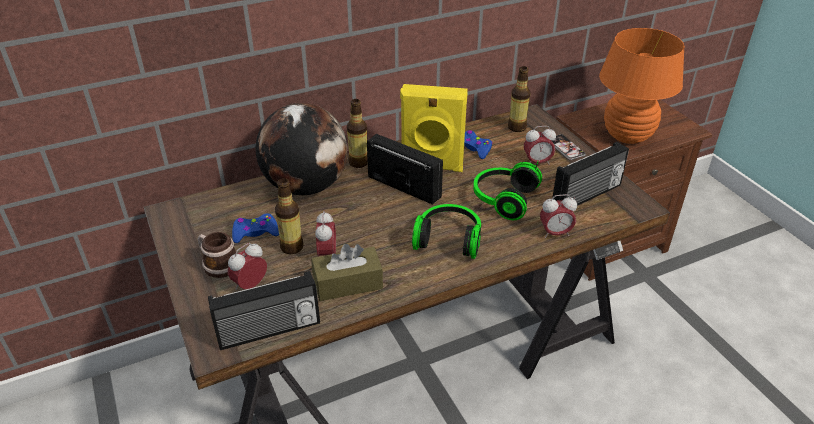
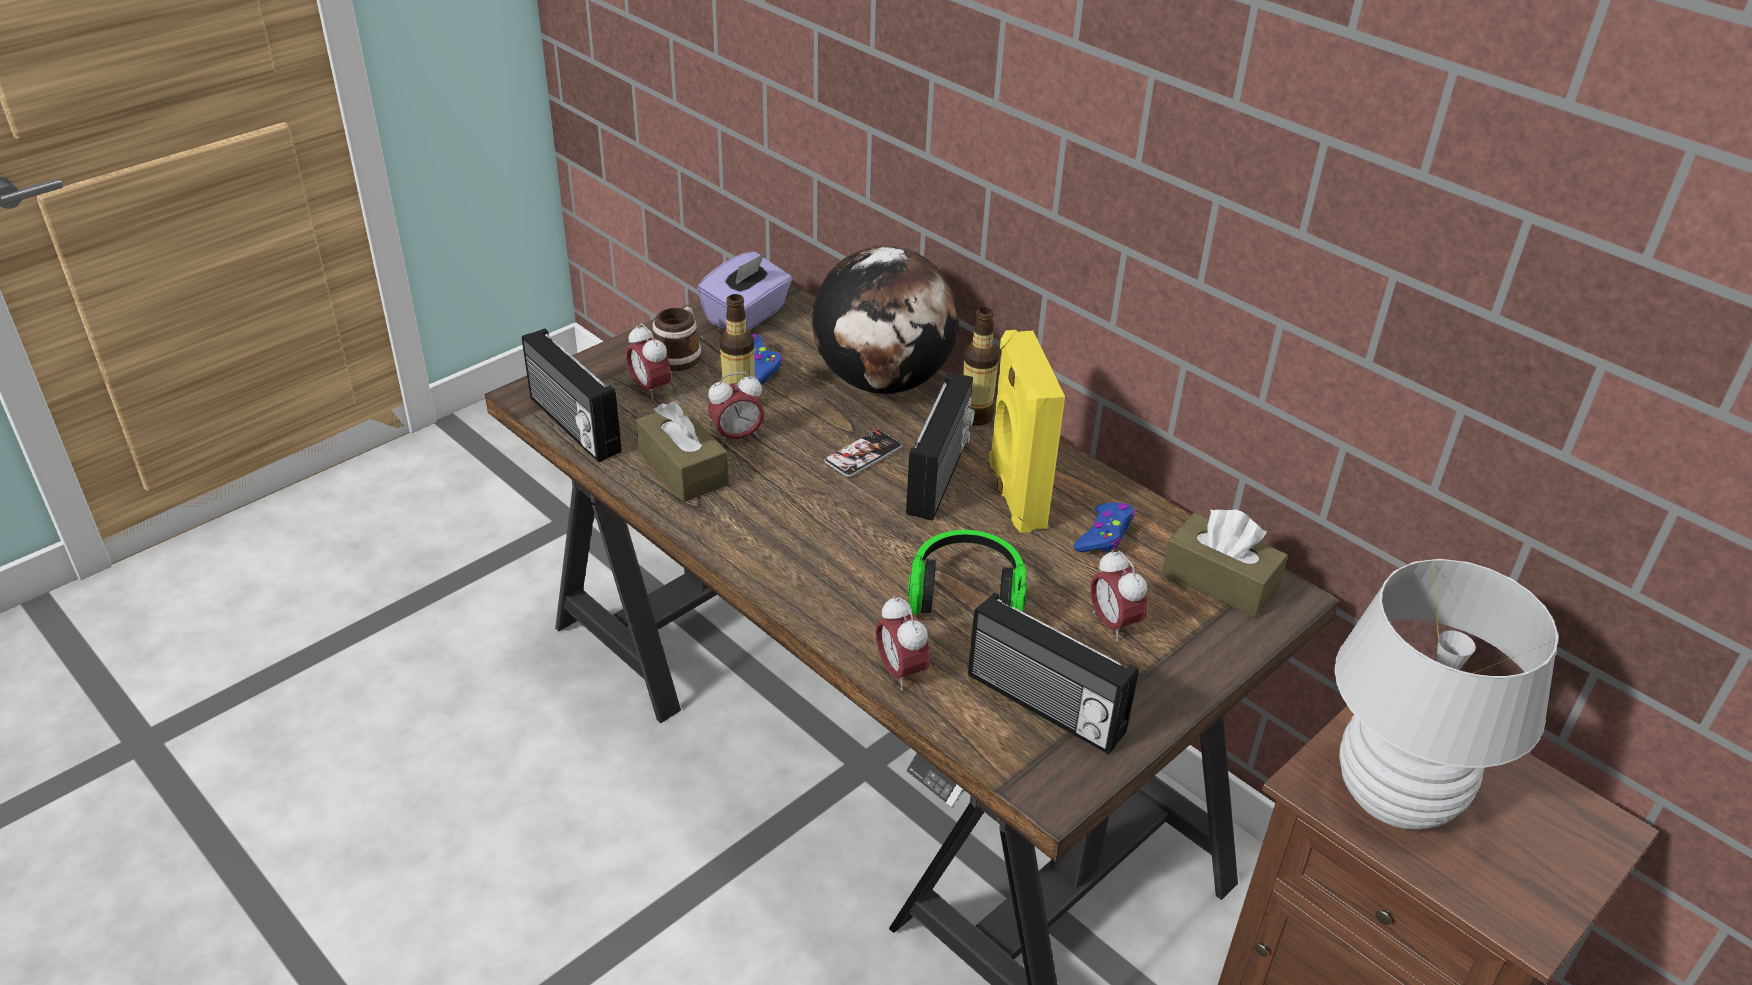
camera: 70 degrees right, 0 degrees up
(194, 226) = (747, 316): none -> purple tissue box
(250, 285) = (650, 389): alarm clock -> alarm clock turned 150 degrees counterclockwise
(448, 239) = (824, 547): headphones -> none
(516, 127) = (1219, 581): bottle -> brown tissue box
(565, 147) = (1194, 659): phone -> phone (863, 455)
(627, 136) = (1395, 798): orange table lamp -> white table lamp

